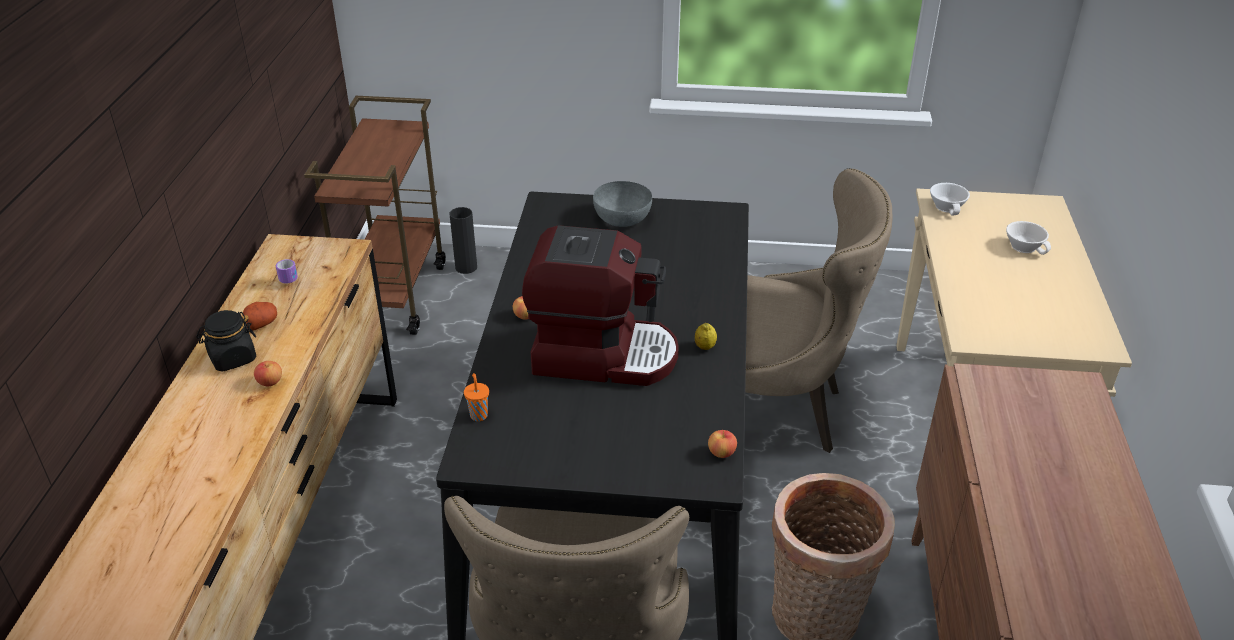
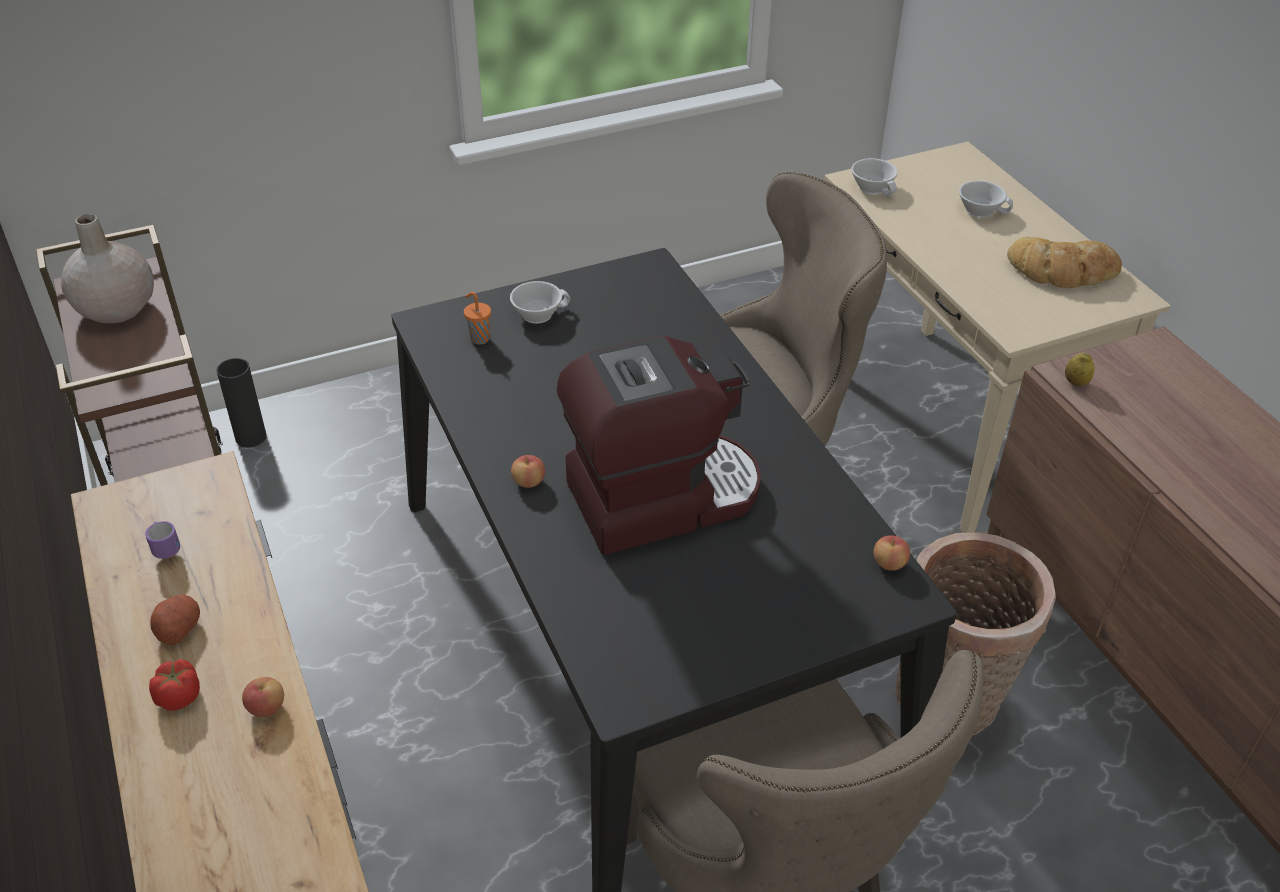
camera: 30 degrees left, 5 degrees up
(232, 358) = (179, 696): black jar -> tomato
(381, 144) = (116, 309): none -> beige vase
(478, 415) = (582, 634): orange cup -> orange cup (479, 338)
(622, 218) = (538, 313): grey bowl -> white cup
(705, 347) = (766, 442): lemon -> lemon (1076, 382)
(1055, 309) = (1062, 271): none -> bread

